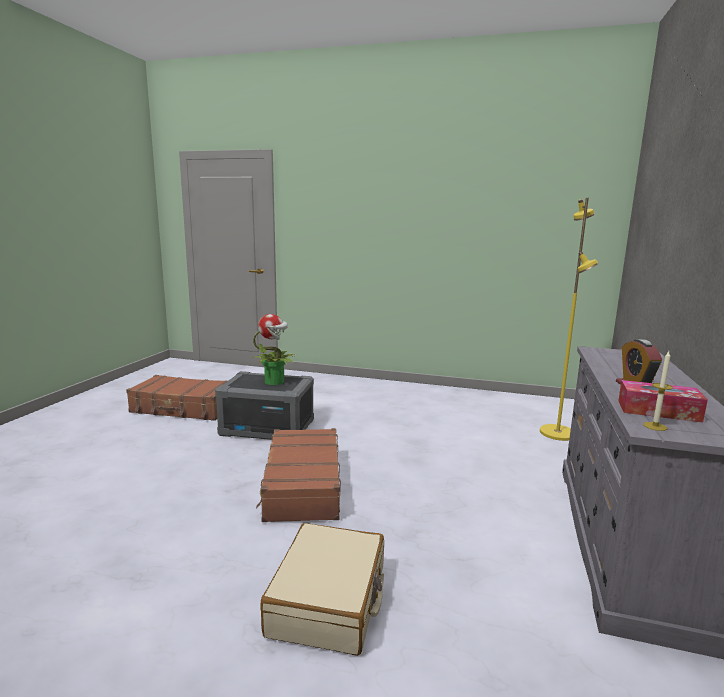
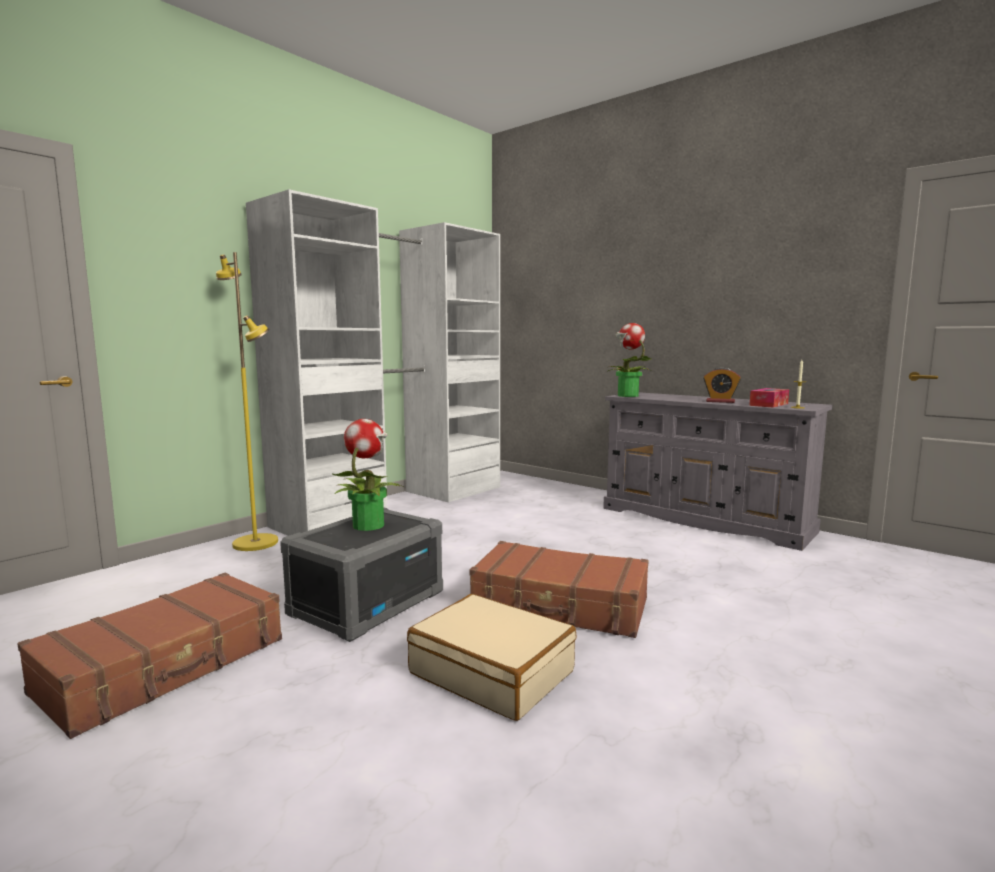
camera: 65 degrees left, 5 degrees down
(329, 601) = (777, 624): beige suitcase -> beige suitcase (492, 672)
(442, 394) = (398, 504): none -> white wardrobe
(558, 433) = (536, 493): yellow floor lamp -> yellow floor lamp (256, 543)
(600, 352) = (627, 395): none -> potted plant

